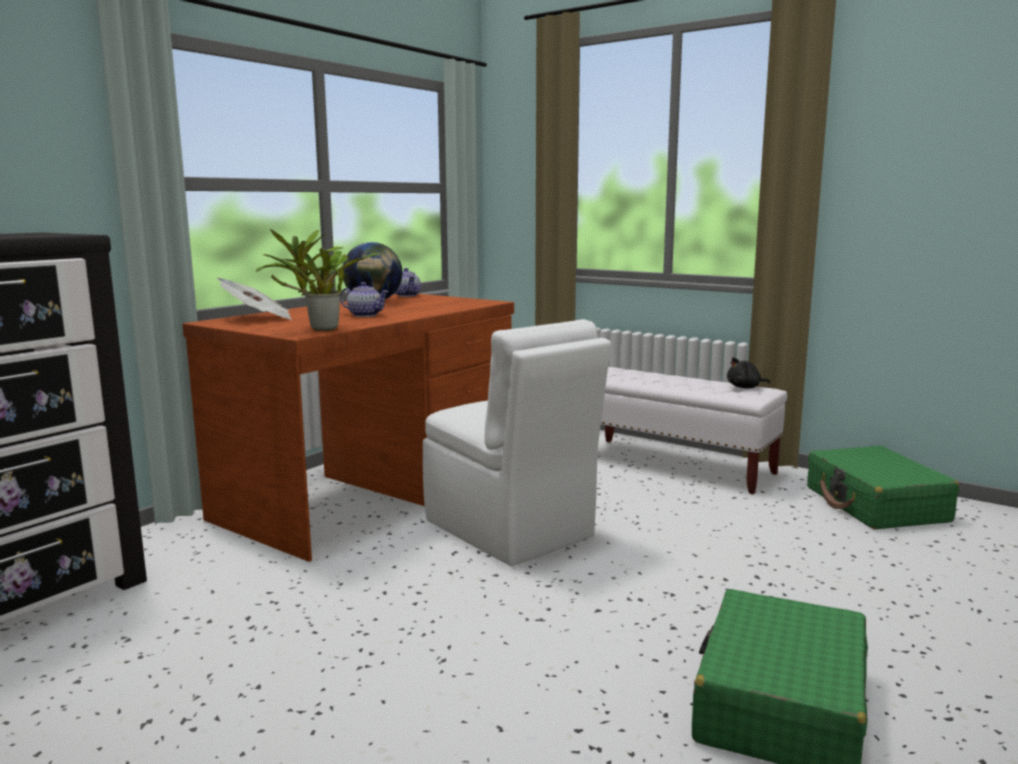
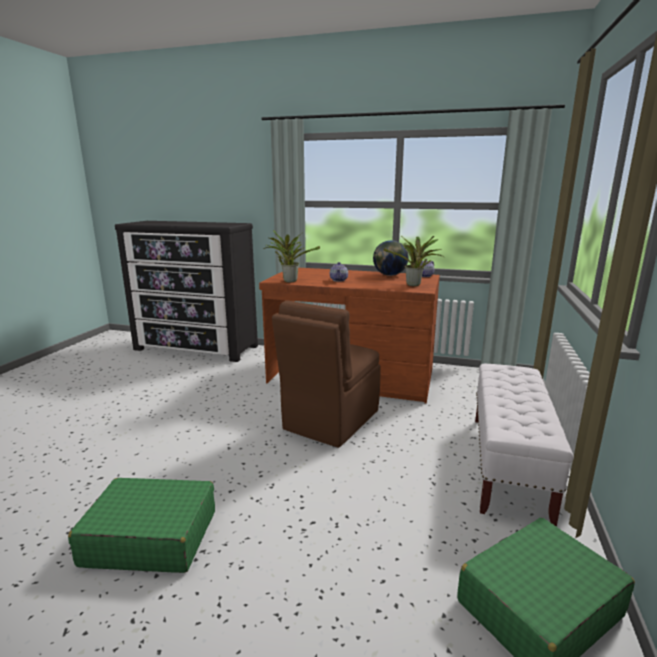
camera: 70 degrees right, 5 degrees up
(258, 319) = (311, 271): newspaper -> none
(458, 301) = (414, 285): none -> potted plant
(510, 530) = (330, 421): white chair -> brown chair
(745, 387) = (539, 427): black plush toy -> none

